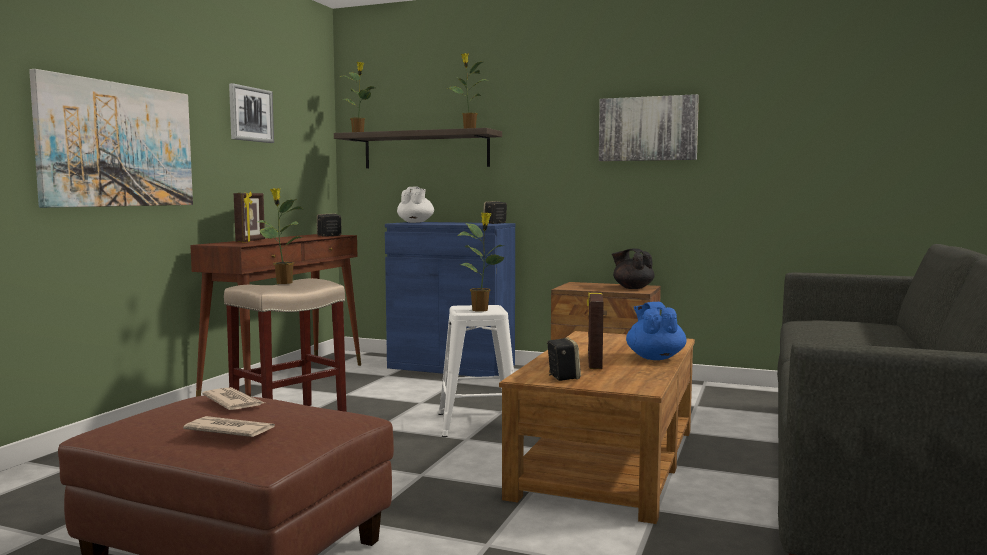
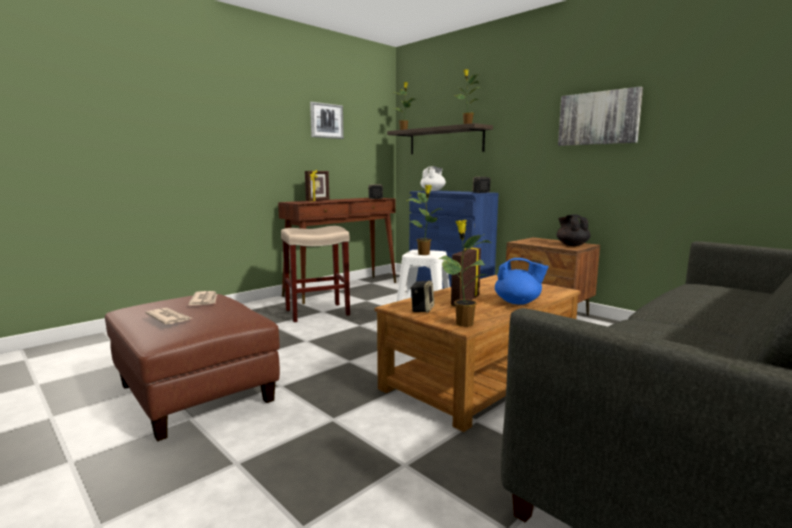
camera: 25 degrees right, 5 degrees up
(118, 145) = (229, 142): picture -> none
(283, 283) = (315, 227): potted plant -> potted plant (463, 323)
(655, 357) = (518, 302): blue teapot -> blue teapot turned 90 degrees clockwise

